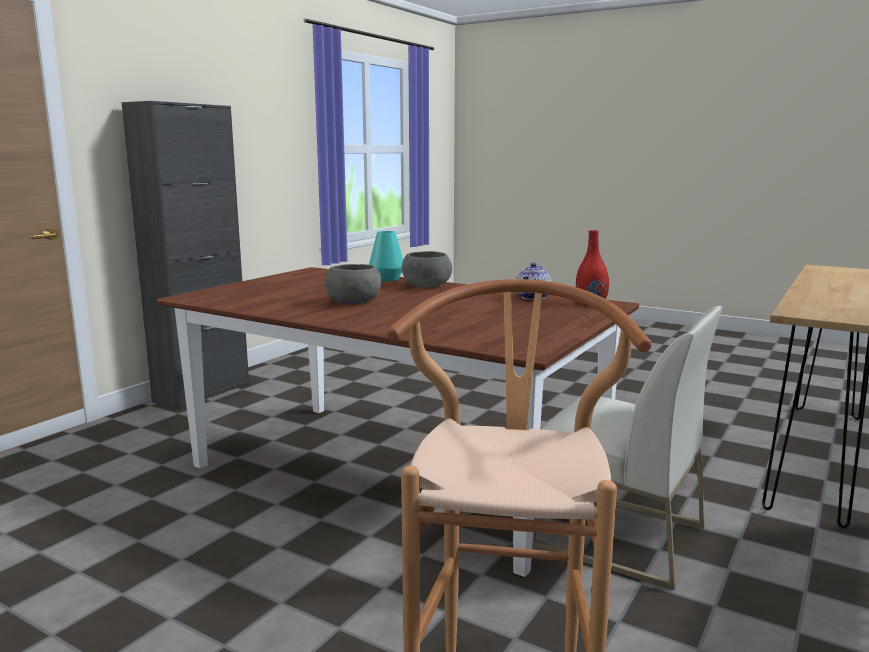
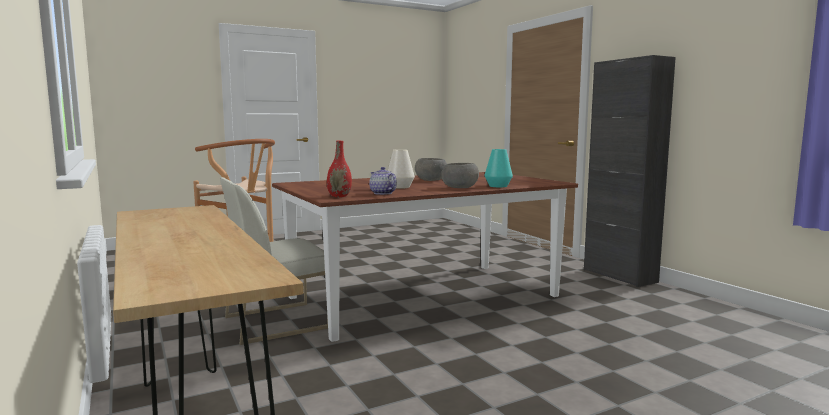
camera: 120 degrees right, 5 degrees down
(464, 300) = (400, 187): none -> white vase

